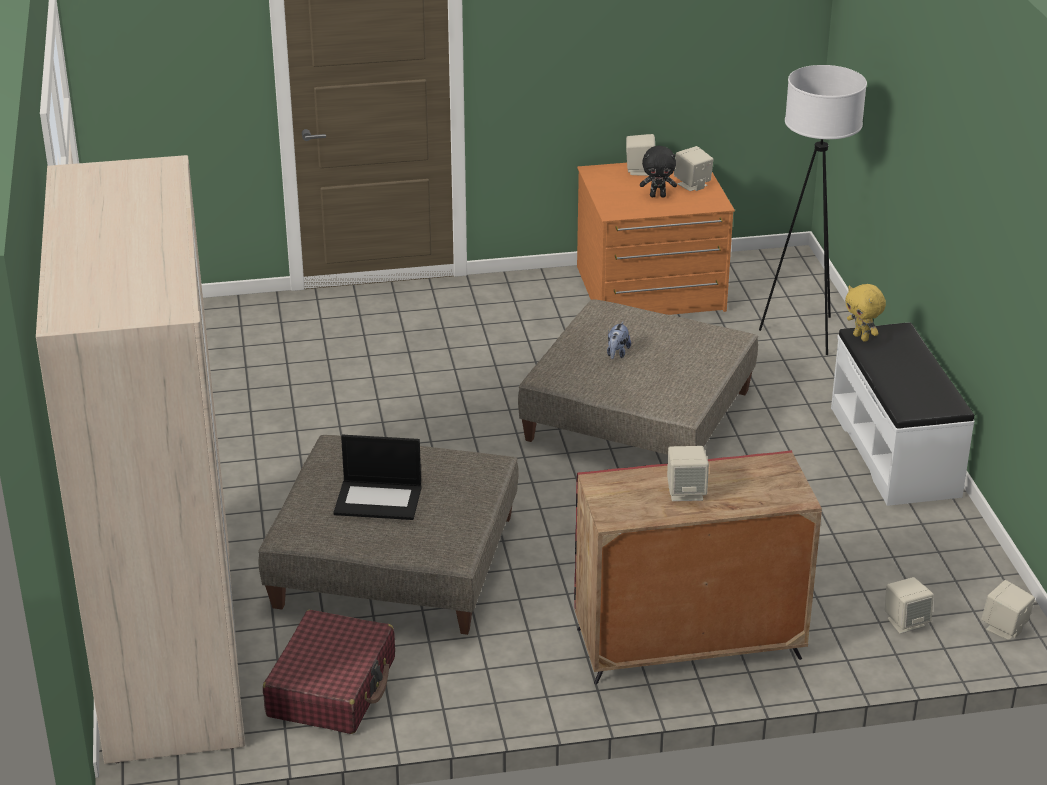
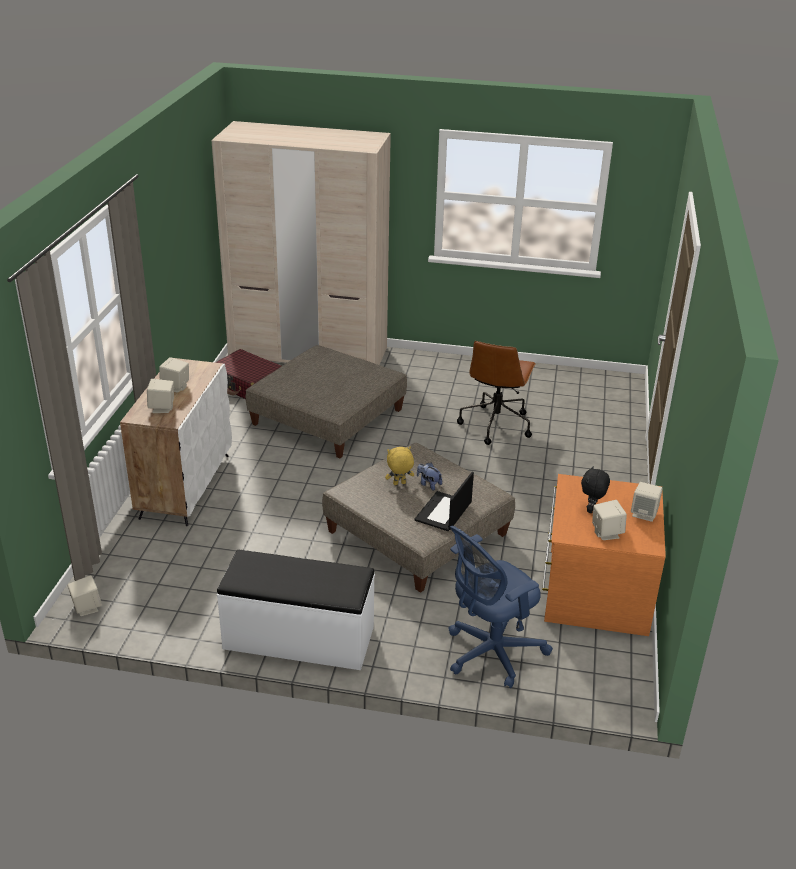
camera: 110 degrees right, 0 degrees up
(326, 404) = (495, 424): none -> brown office chair
(379, 500) = (327, 375): laptop -> laptop (443, 512)
(687, 644) = (185, 485): red cabinet -> white cabinet
(804, 333) = (490, 654): white floor lamp -> blue office chair
(861, 337) = (352, 573): yellow plush toy -> yellow plush toy (399, 484)
(905, 622) = (129, 569): beige speaker -> beige speaker (162, 408)

